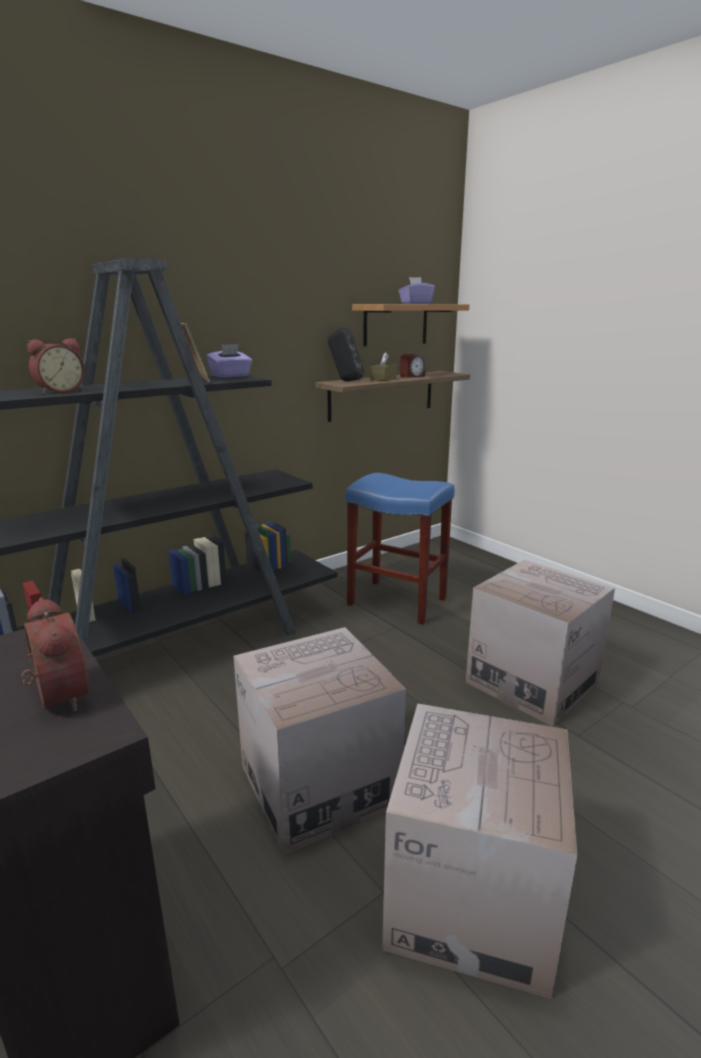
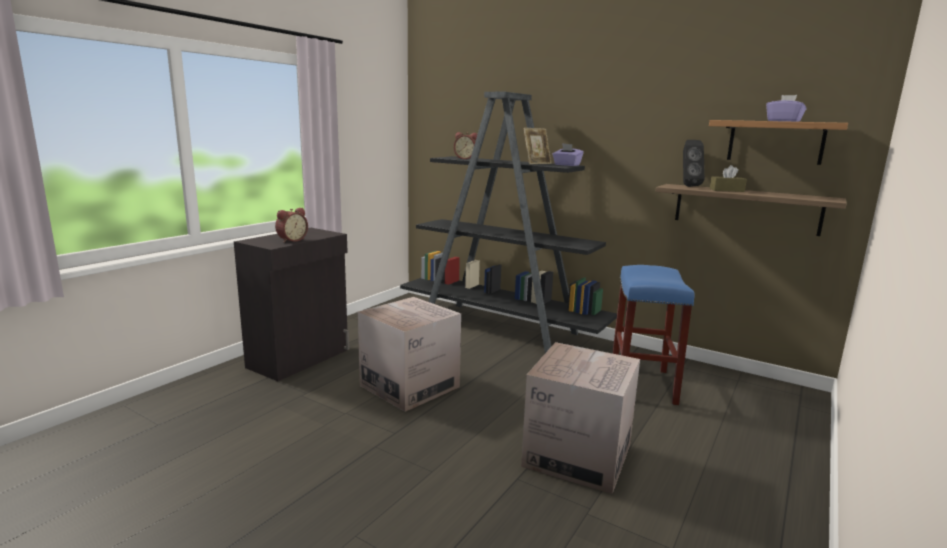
camera: 70 degrees right, 5 degrees down
(412, 376) = (768, 193): alarm clock -> none
(471, 898) = (346, 438): cardboard box -> none

